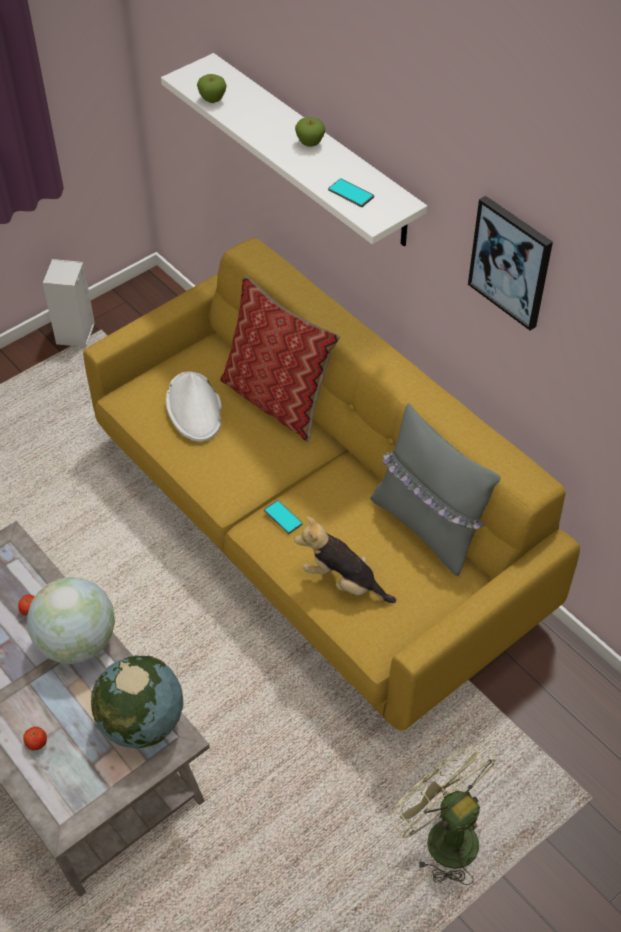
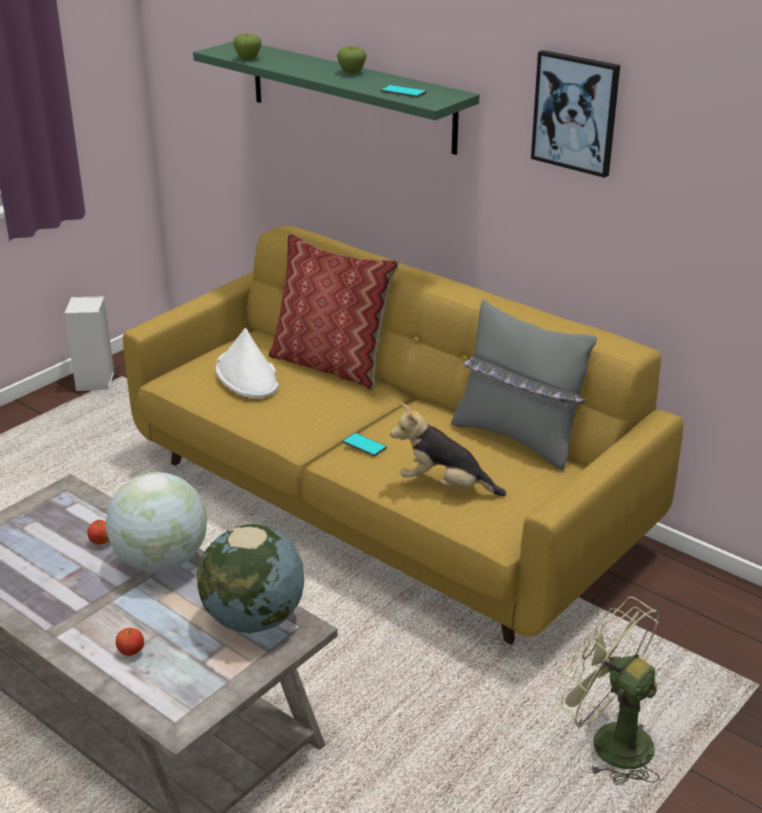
camera: 10 degrees left, 20 degrees down
(313, 151) = (351, 95): white shelf -> green shelf

